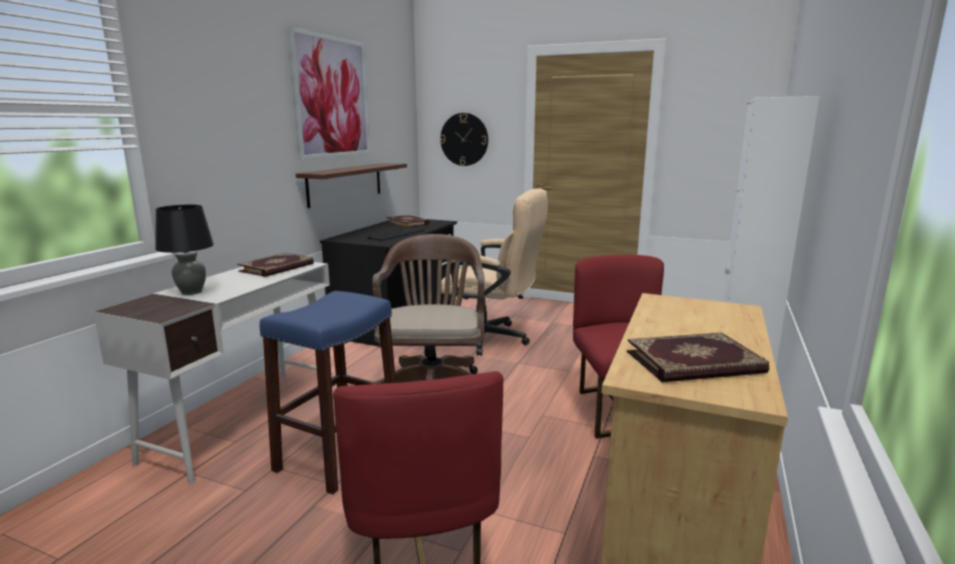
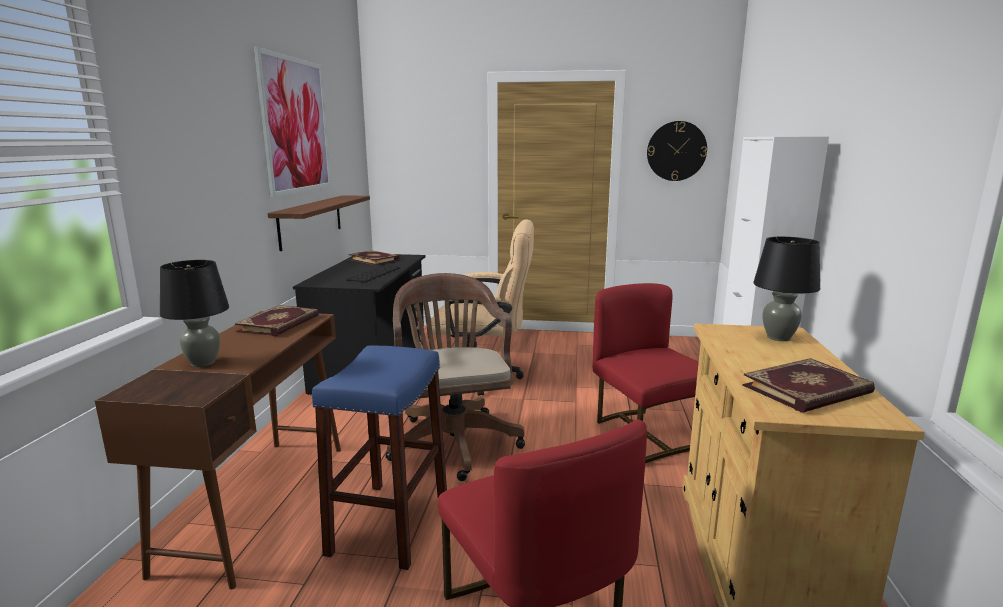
camera: 15 degrees left, 0 degrees up
(246, 420) = (259, 502): white desk -> brown desk
(464, 139) = (421, 167): wall clock -> wall clock (676, 151)
(721, 313) = (778, 337): none -> black table lamp

